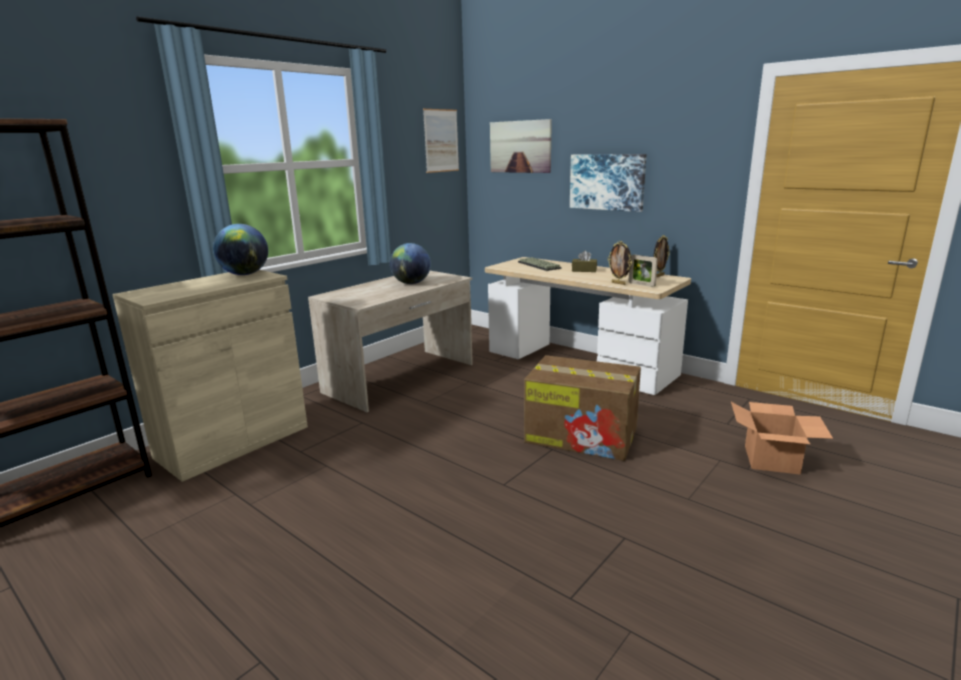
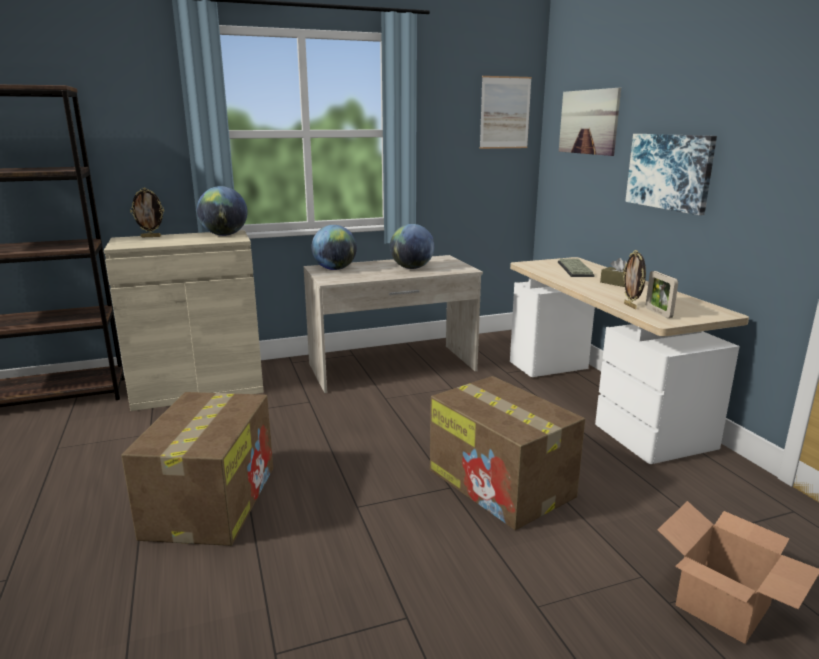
camera: 30 degrees right, 0 degrees up
(345, 294) = (335, 269): none -> globe
(377, 523) = (211, 500): none -> cardboard box
(659, 276) = (706, 306): picture frame -> picture frame (151, 236)

